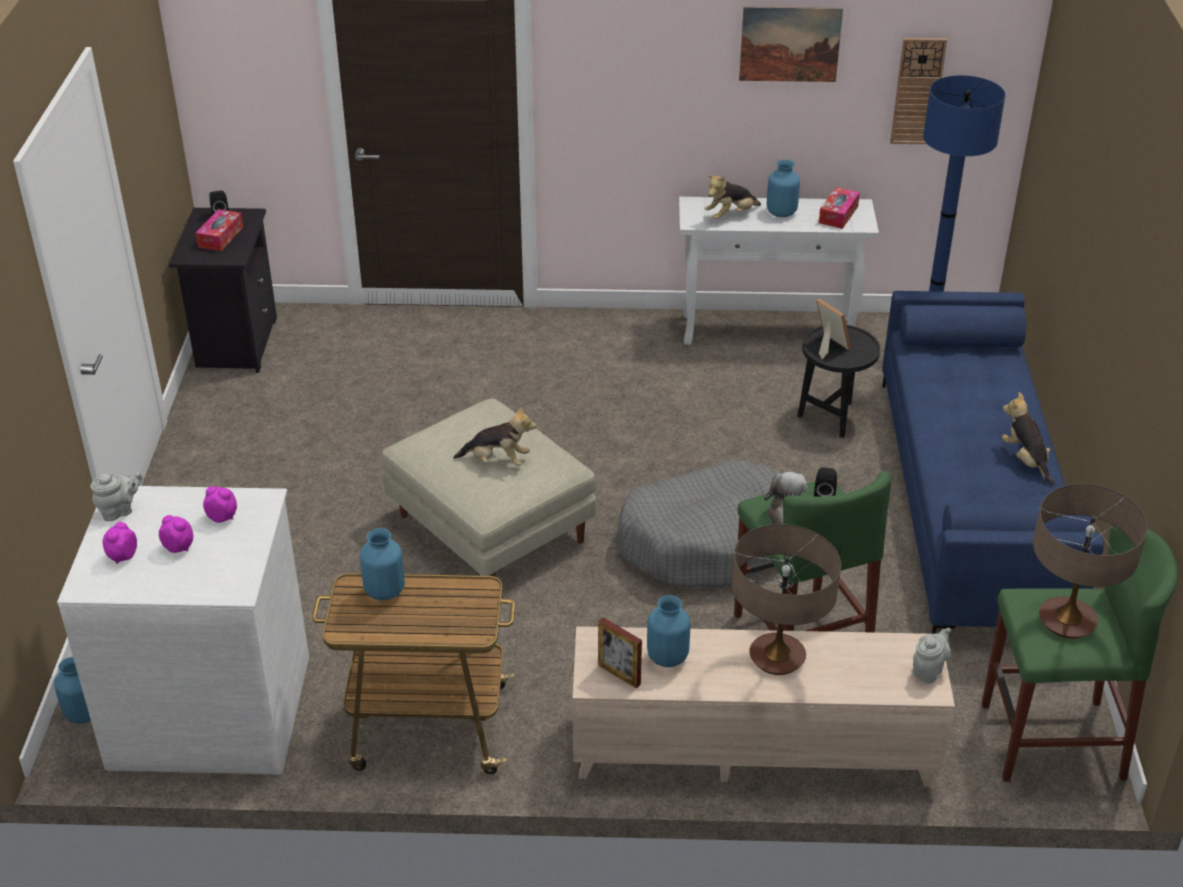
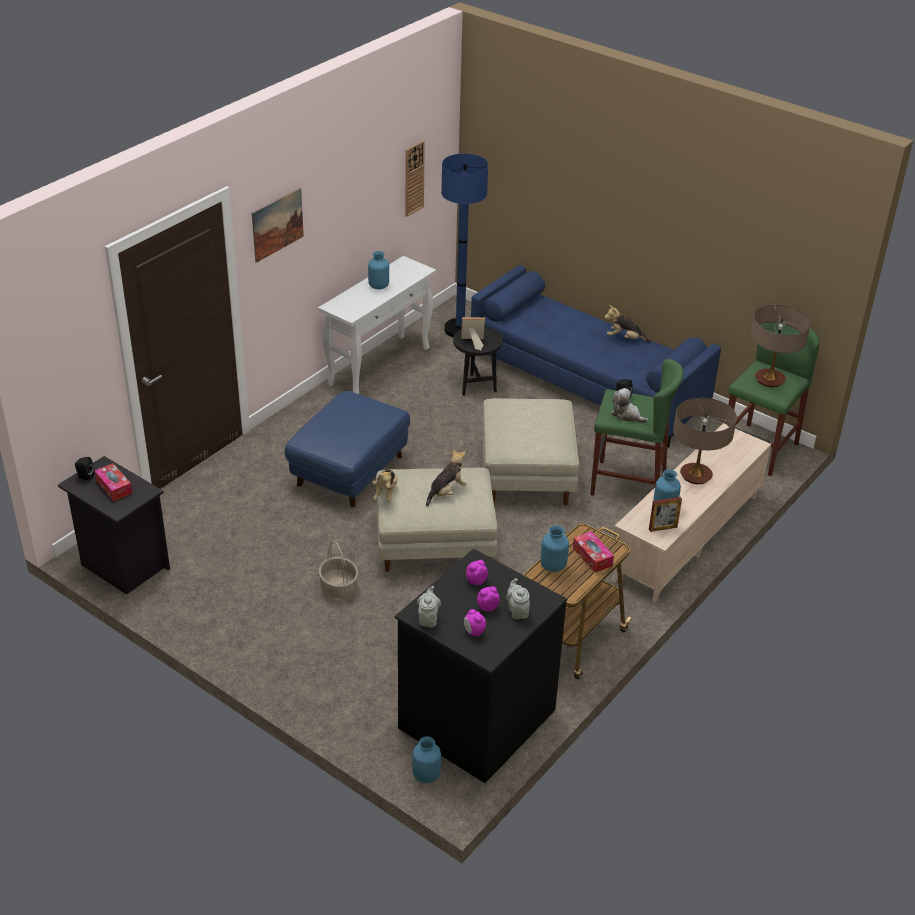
camera: 55 degrees left, 0 degrees up
(211, 708) = (475, 717): white dresser -> black dresser
(340, 495) = (338, 587): none -> basket
(549, 404) = (349, 470): none -> blue ottoman
(708, 541) = (527, 474): grey dog bed -> beige ottoman
(730, 215) = (360, 301): plush toy -> plush toy (385, 493)
(790, 44) = (357, 179): picture -> picture (277, 224)
(838, 214) = (404, 271): tissue box -> tissue box (592, 557)
(929, 670) = (743, 438): grey teapot -> grey teapot (517, 611)

